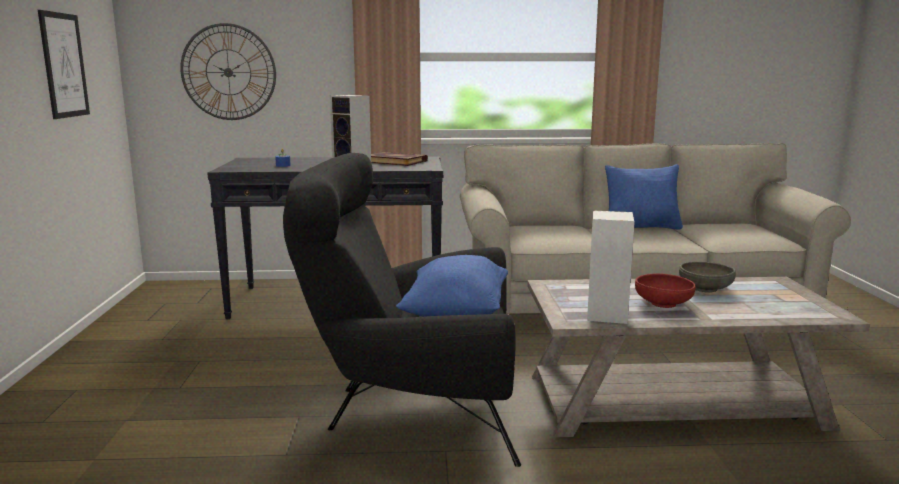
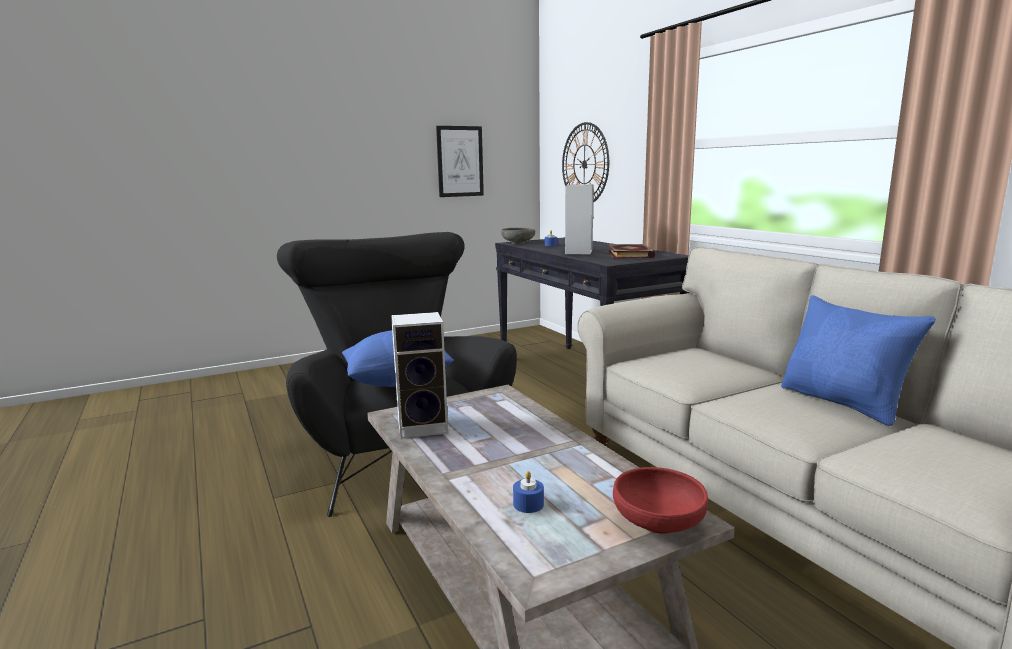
camera: 65 degrees right, 0 degrees up
(663, 304) = (484, 448): red bowl -> red bowl (658, 522)
(705, 289) = (574, 467): grey bowl -> grey bowl (518, 243)
(755, 306) = (528, 504): none -> blue candle

